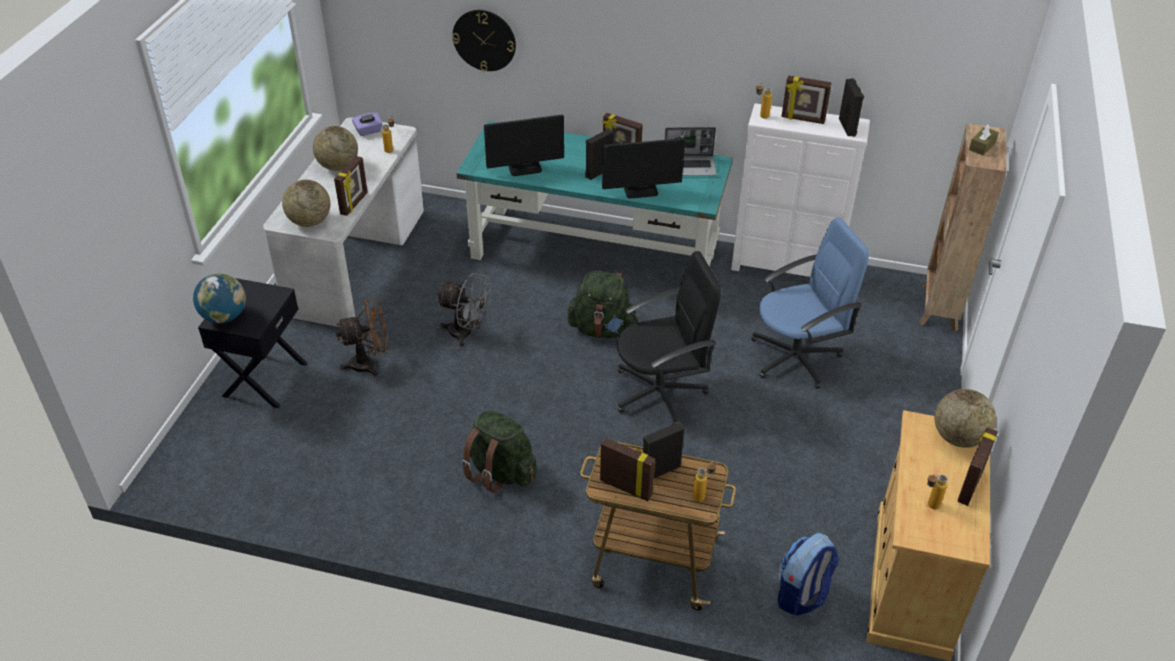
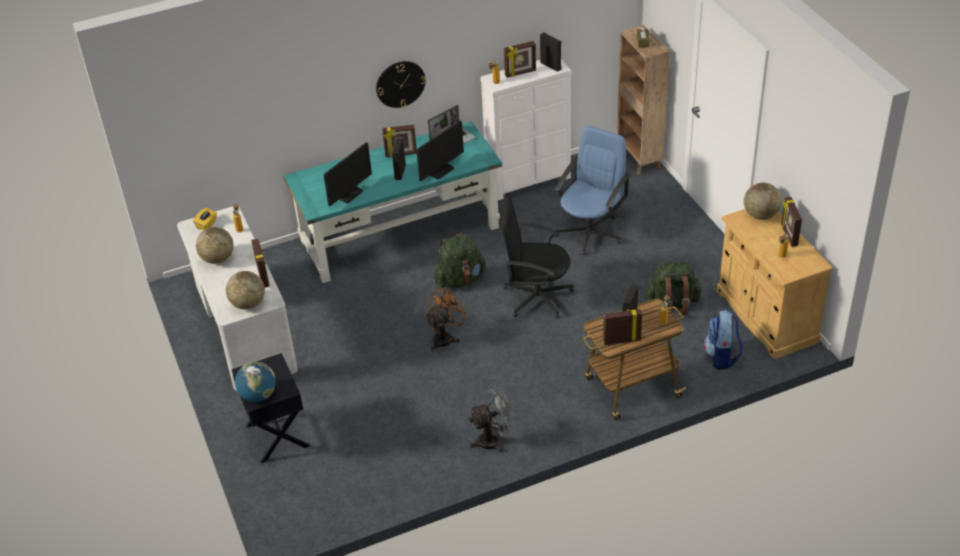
camera: 35 degrees left, 0 degrees up
(368, 131) = (206, 224): purple tissue box -> yellow tissue box
(370, 363) = (336, 385): brown fan -> brown fan (446, 337)
(466, 333) = (377, 331): grey fan -> grey fan (494, 440)
(484, 40) = (271, 115): wall clock -> wall clock (400, 84)
(500, 472) = (494, 396): green backpack -> green backpack (672, 304)
(660, 392) = (536, 296): black office chair -> black office chair turned 120 degrees counterclockwise

